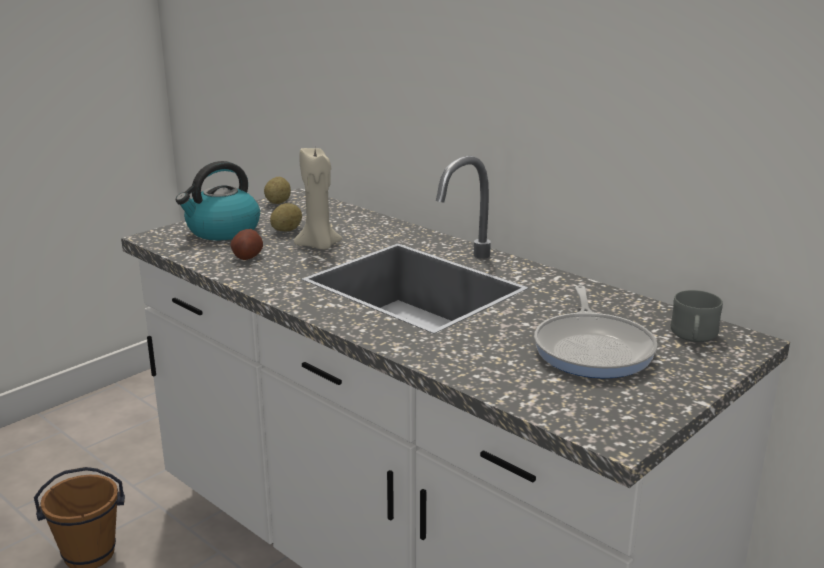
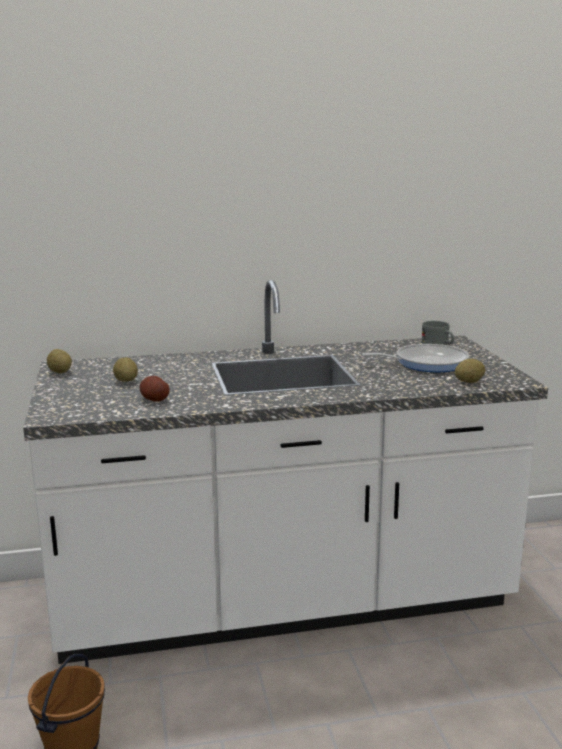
camera: 55 degrees left, 5 degrees down
(222, 231) = (85, 396): kettle -> none
(319, 246) = (175, 379): beige candle -> none
(552, 398) = (469, 382): none -> potato
(593, 349) = (426, 363): frying pan -> frying pan turned 45 degrees counterclockwise

